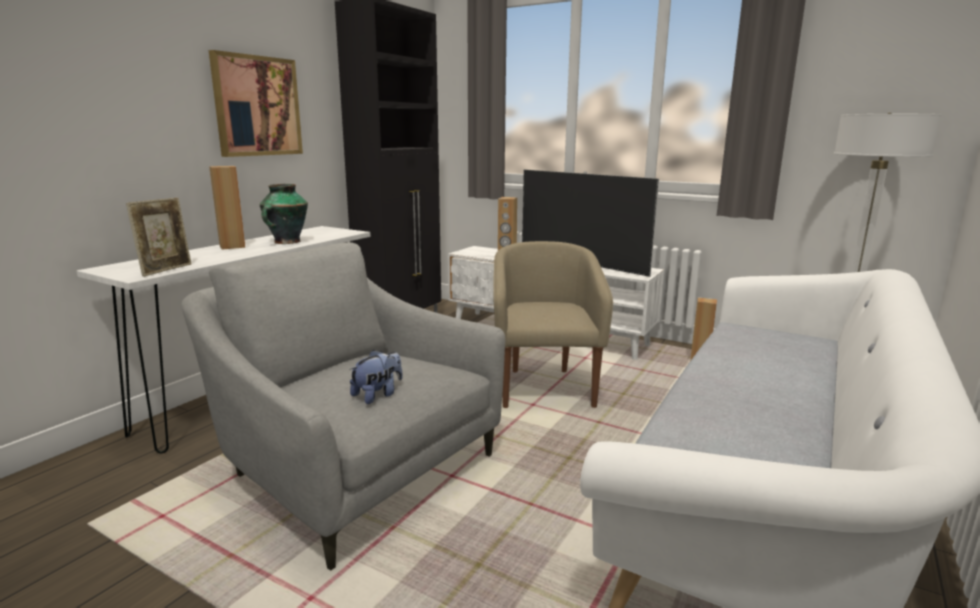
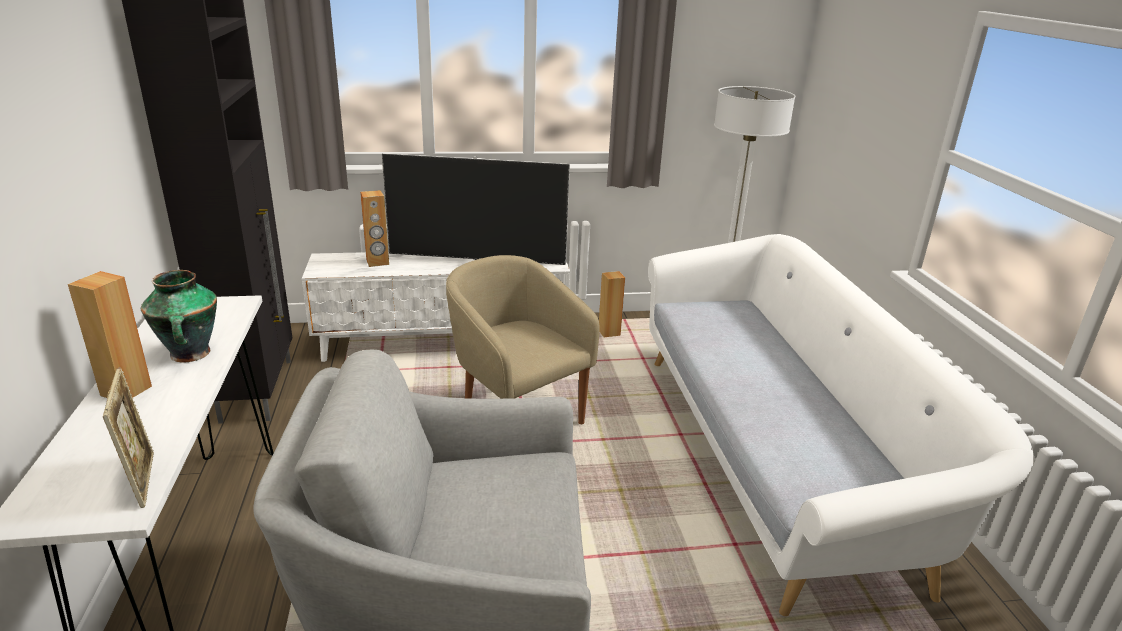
camera: 40 degrees left, 10 degrees up
(257, 106) = (69, 154): picture -> none
(378, 395) = (534, 525): plush toy -> none

